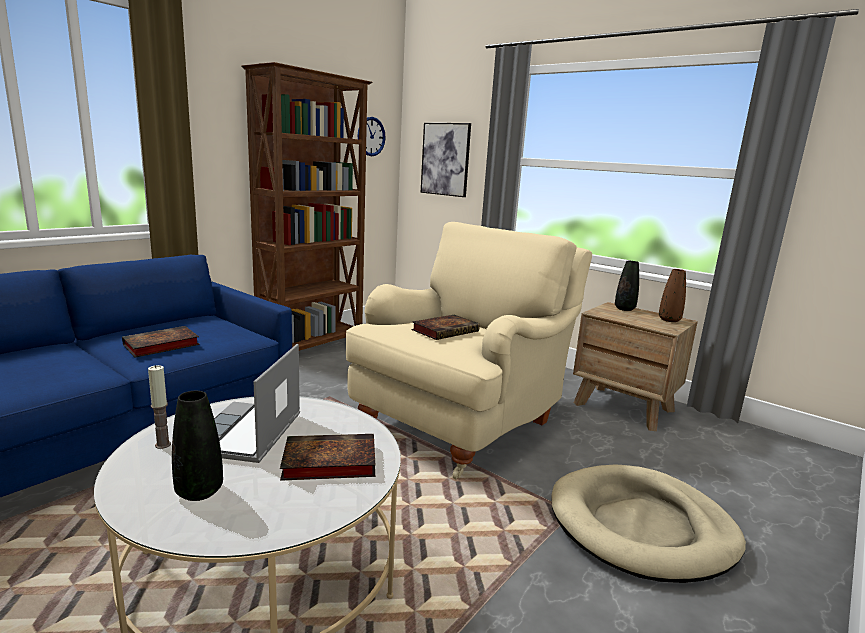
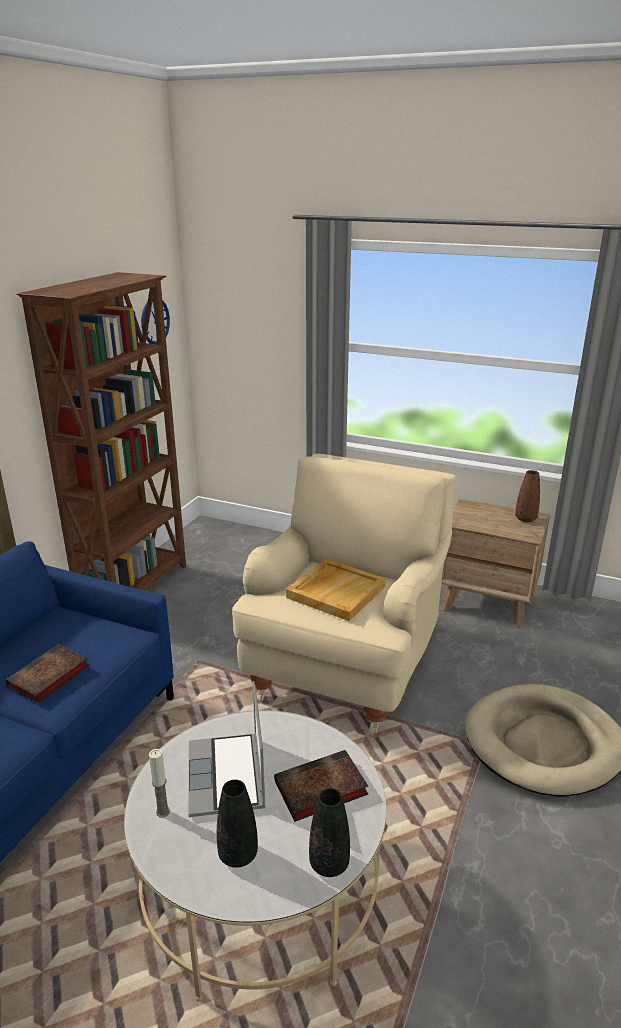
camera: 15 degrees left, 10 degrees up
(445, 159) = (249, 339): picture -> none
(446, 330) = (336, 591): book -> beige tray
(624, 309) = (479, 508): black vase -> black vase (329, 864)

